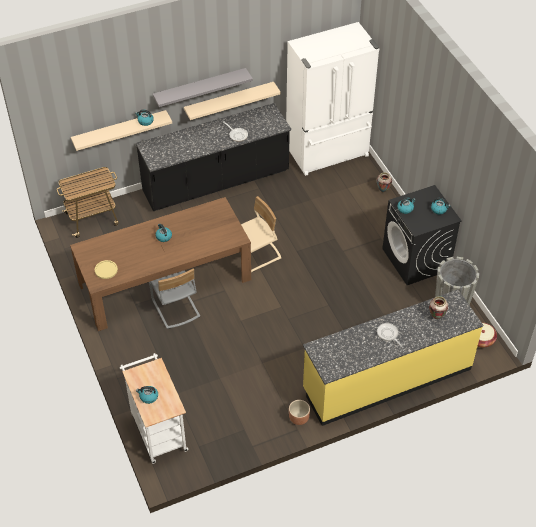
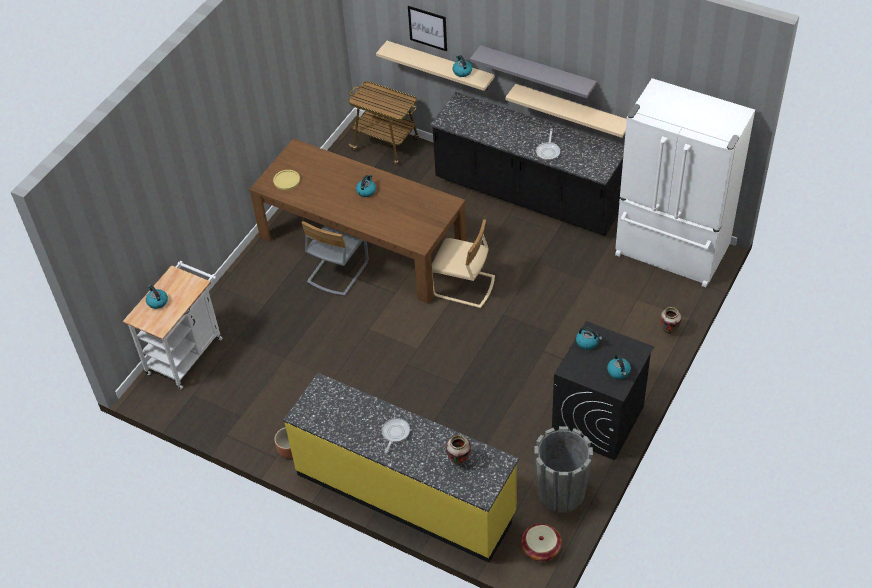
camera: 55 degrees right, 0 degrees up
(106, 105) = (427, 28): none -> picture

